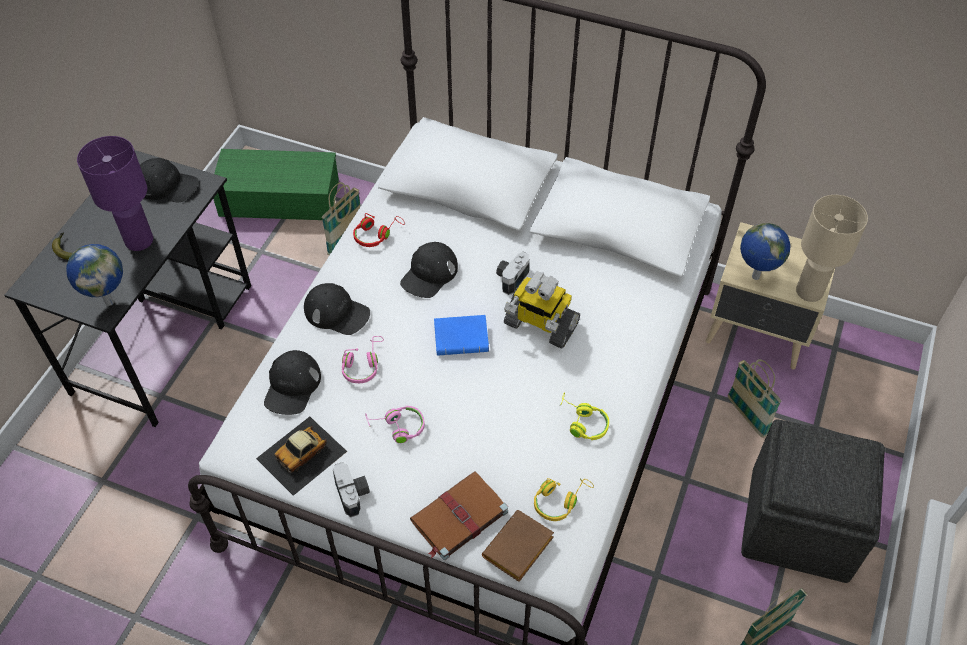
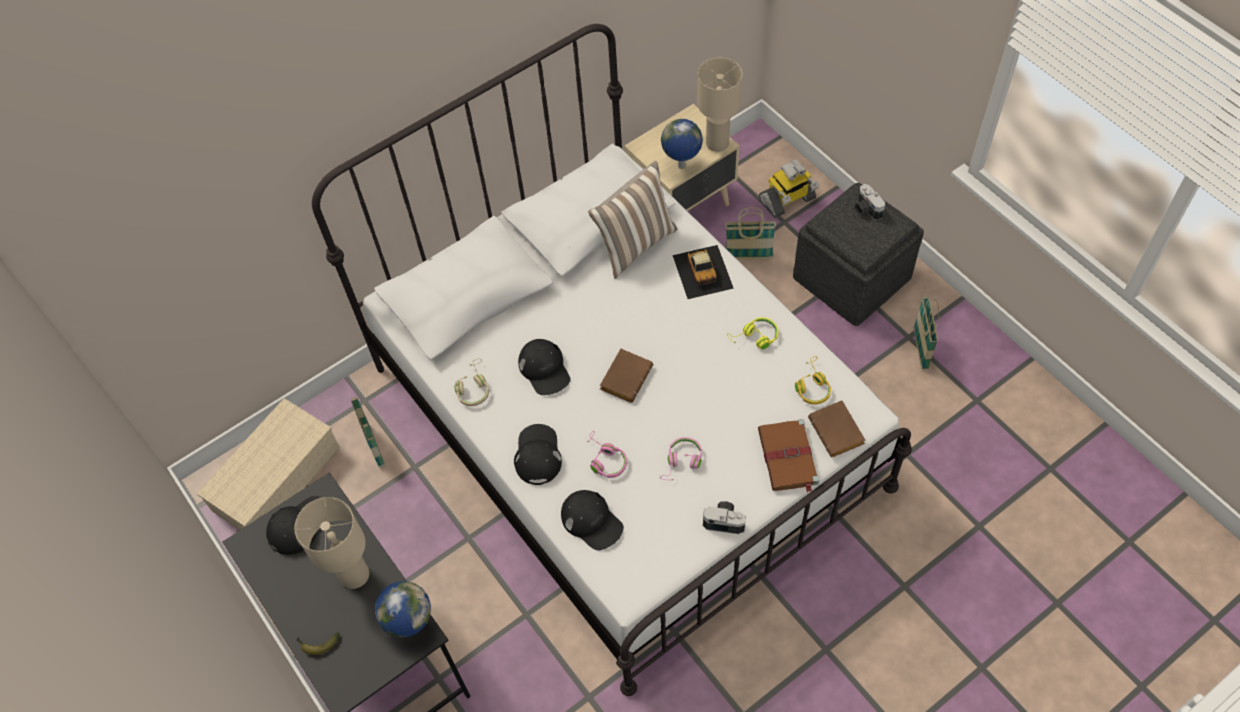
camera: 55 degrees left, 5 degrees up
(139, 241) = (355, 575): purple table lamp -> beige table lamp
(281, 197) = (276, 476): green storage box -> beige storage box
(302, 455) = (665, 542): toy car -> toy car (703, 271)
(337, 313) = (538, 455): black cap -> black cap turned 60 degrees counterclockwise
(376, 234) = (473, 388): red headphones -> beige headphones
(462, 337) = (625, 377): blue book -> brown book
(510, 277) = (589, 315): camera -> camera (866, 209)
(540, 325) = (649, 319): toy robot -> toy robot (787, 200)
(616, 274) = (635, 245): none -> pillow

